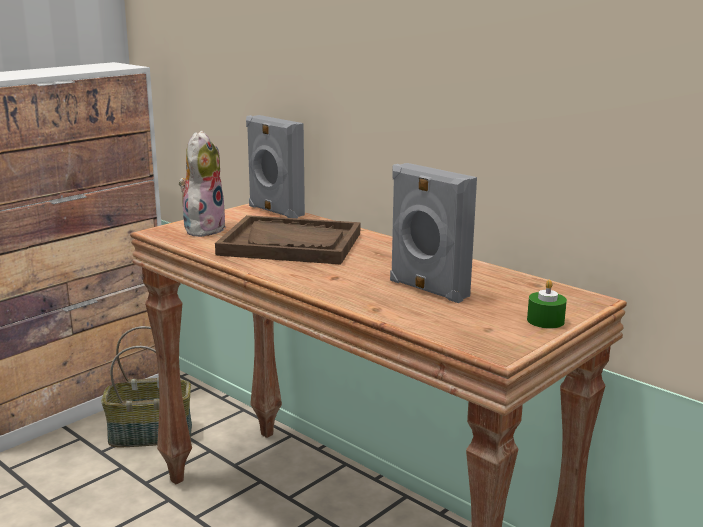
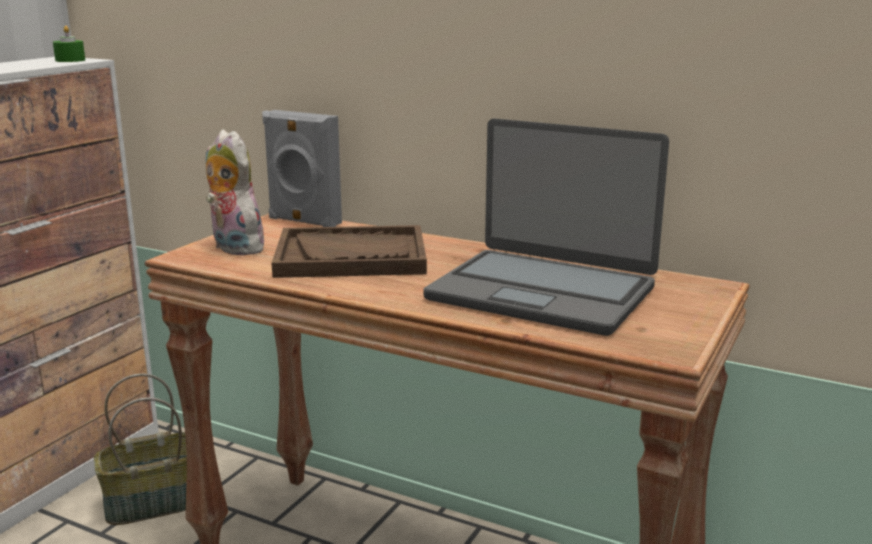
camera: 15 degrees left, 0 degrees up
(203, 229) = (233, 248): plush toy -> plush toy turned 45 degrees counterclockwise
(427, 289) = (542, 292): grey speaker -> laptop
(545, 321) = (691, 313): green candle -> green candle (70, 60)

